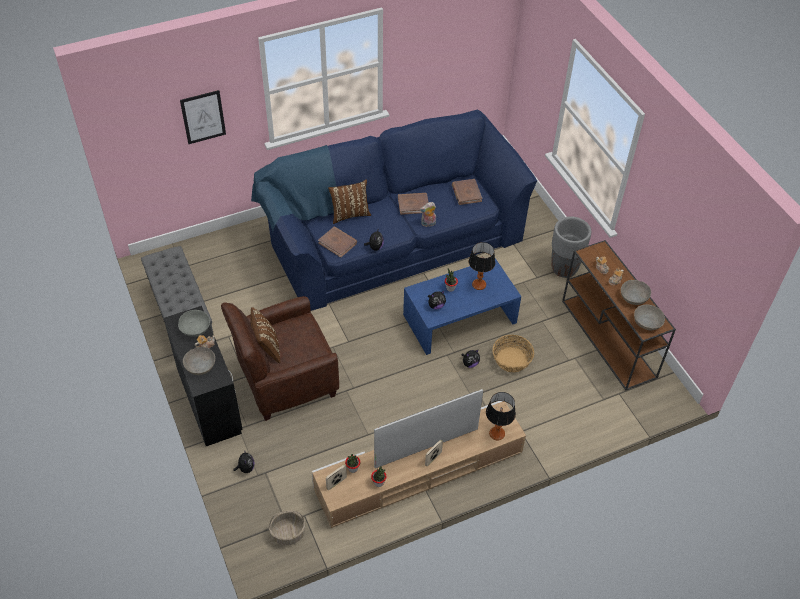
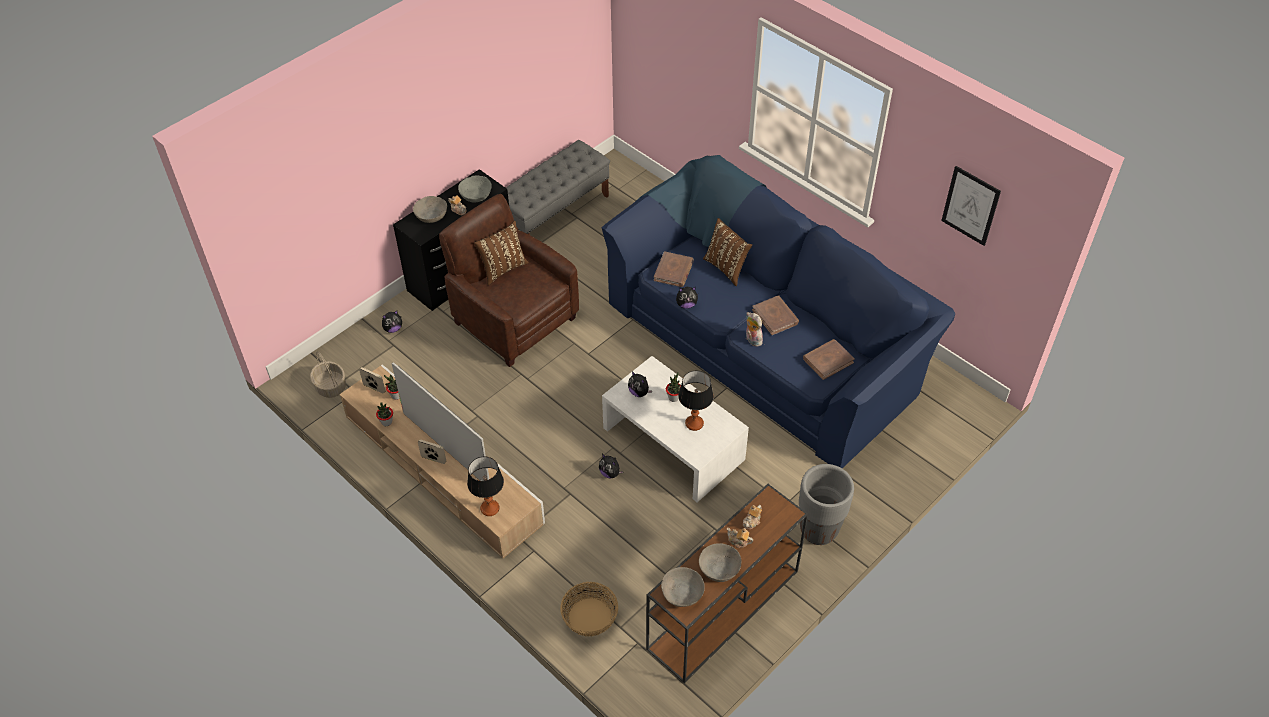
camera: 70 degrees right, 0 degrees up
(203, 117) = (695, 60): picture -> picture (970, 205)
(459, 318) = (674, 443): blue coffee table -> white coffee table
(512, 360) = (636, 513): basket -> basket (589, 617)

